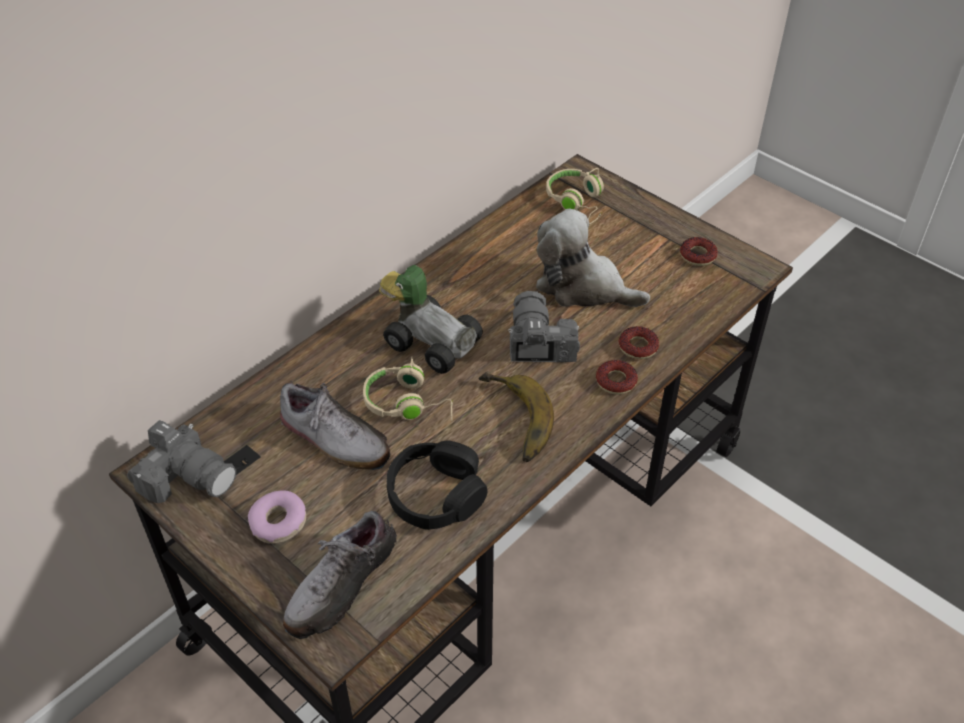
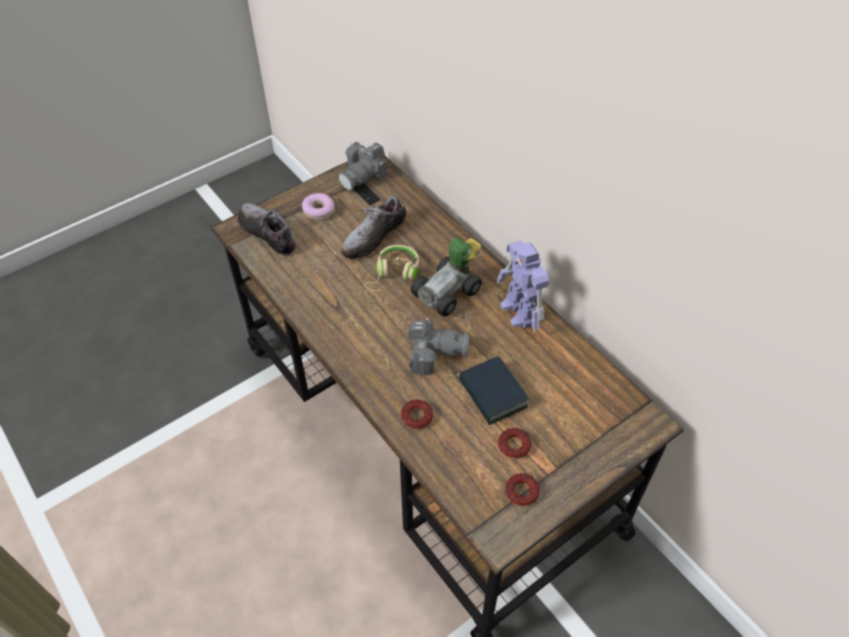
camera: 100 degrees right, 5 degrees up
(436, 495) = (315, 279): black headphones -> none
(452, 273) = (520, 312): none -> toy robot
(511, 421) = (363, 325): banana -> none
(578, 202) = (606, 413): beige headphones -> none
(583, 287) = (492, 394): plush toy -> book
(616, 381) = (384, 394): donut -> donut (514, 446)

